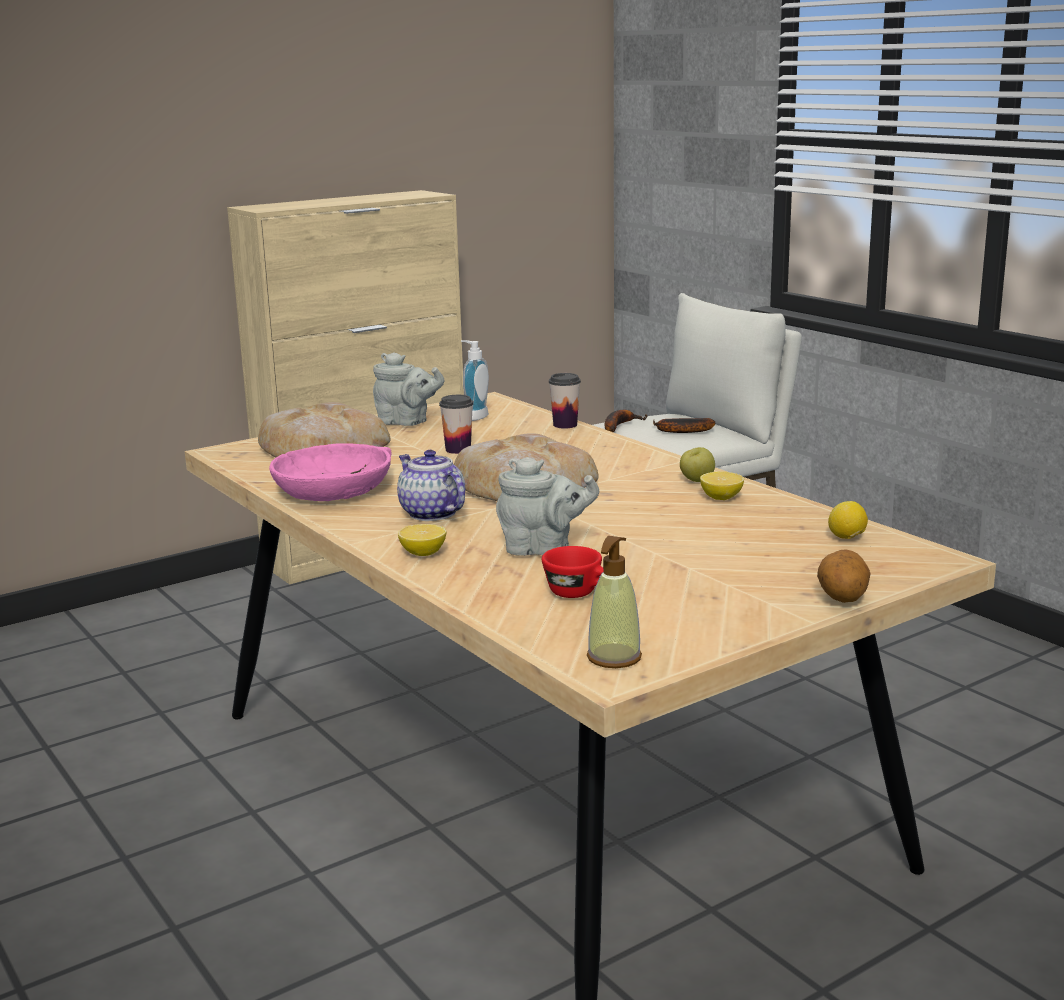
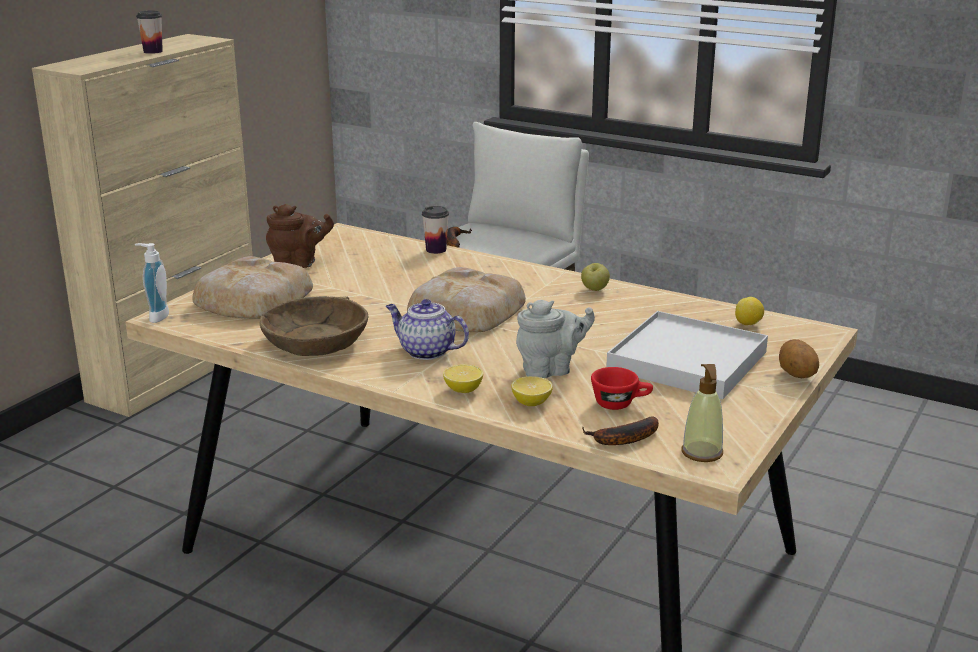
camera: 25 degrees left, 5 degrees up
(333, 489) = (315, 341): pink bowl -> brown bowl
(406, 422) = (298, 264): grey teapot -> brown teapot
(458, 450) = (376, 286): cup -> cup (153, 51)
(474, 416) = (350, 251): soap dispenser -> soap dispenser (155, 316)
(680, 431) = (507, 240): banana -> banana (622, 439)
(719, 564) = (688, 361): none -> white tray
(721, 498) = (628, 302): lemon -> lemon (531, 403)

